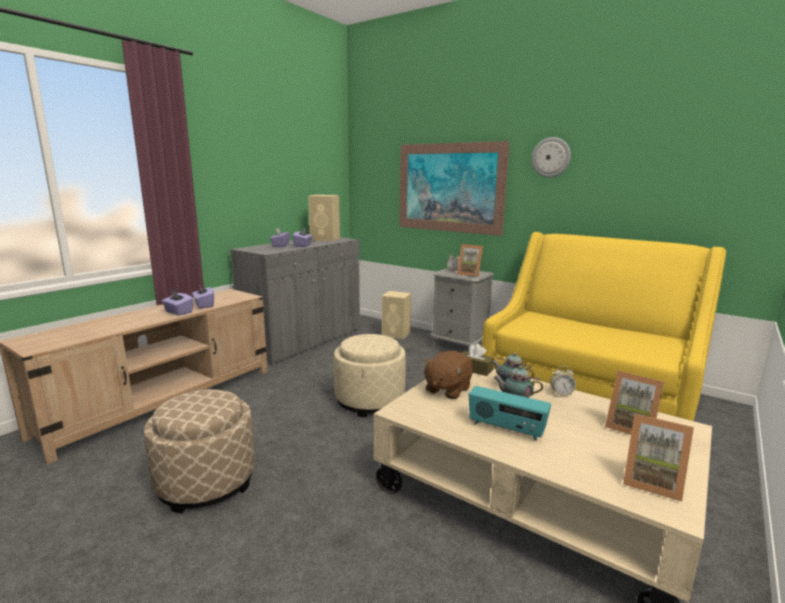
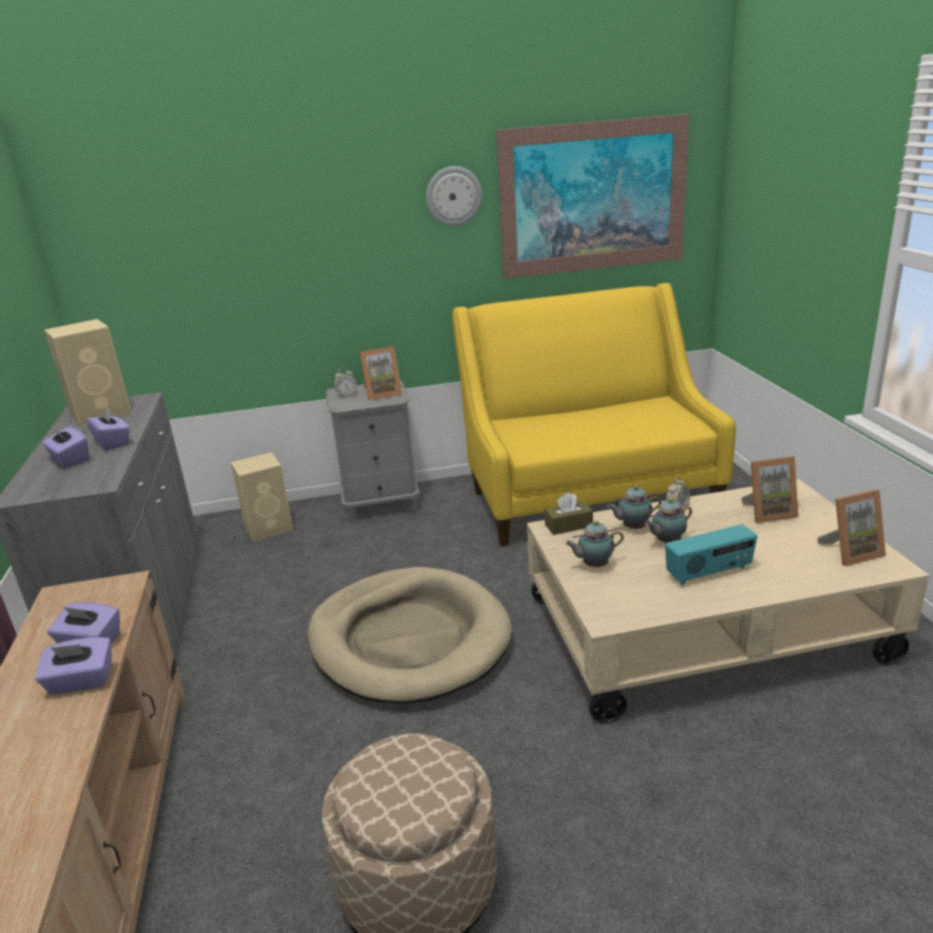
camera: 45 degrees left, 10 degrees up
(369, 400) = (409, 640): beige ottoman -> beige dog bed
(447, 389) = (593, 565): brown plush toy -> teapot
(449, 188) = (293, 262): picture -> picture (593, 197)

